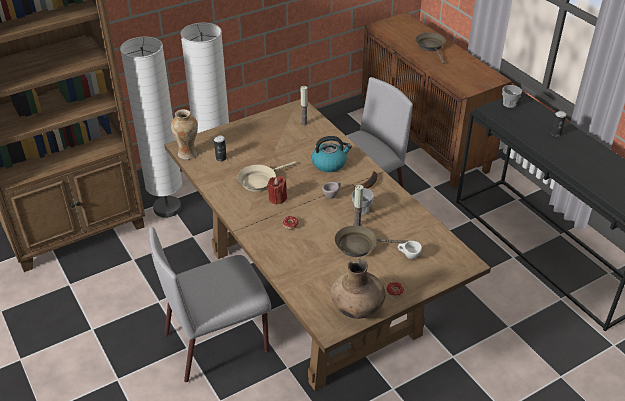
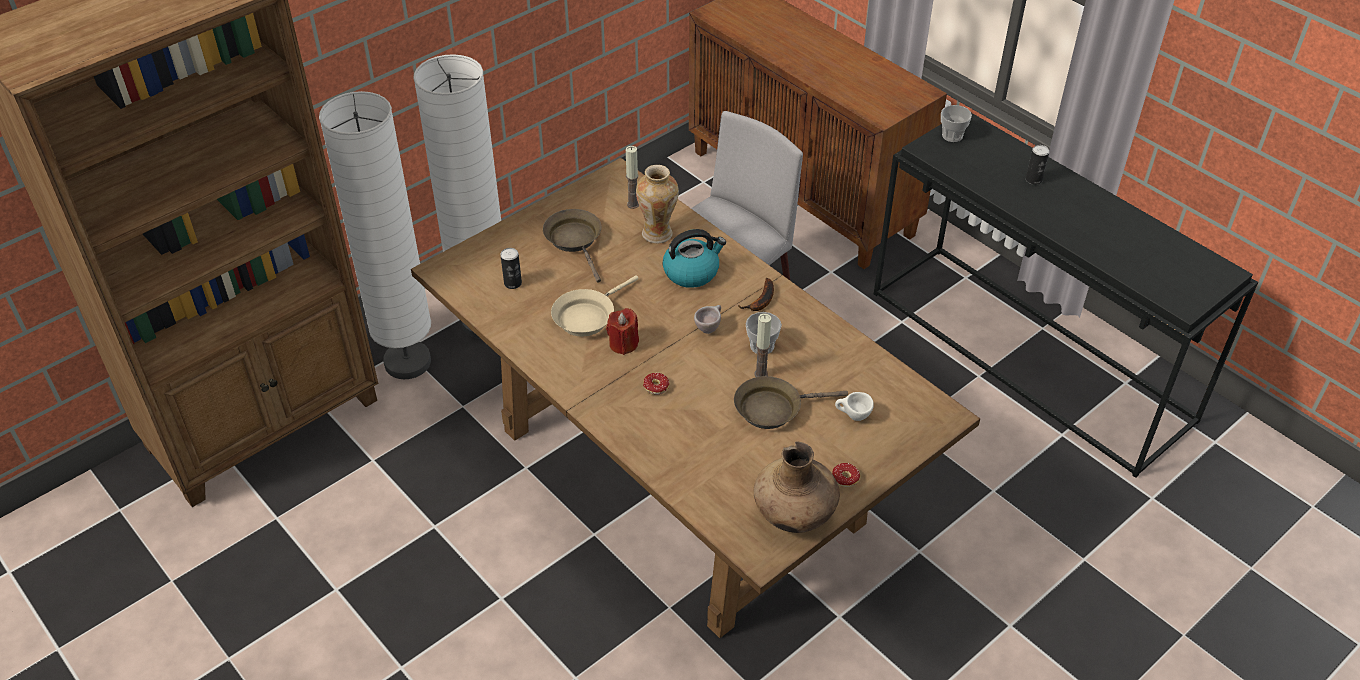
camera: 10 degrees left, 5 degrees up
(188, 154) = (455, 282): vase -> vase (658, 233)
(218, 341) = (548, 580): grey chair -> none
(431, 47) = (807, 44): brown frying pan -> brown frying pan (575, 241)

